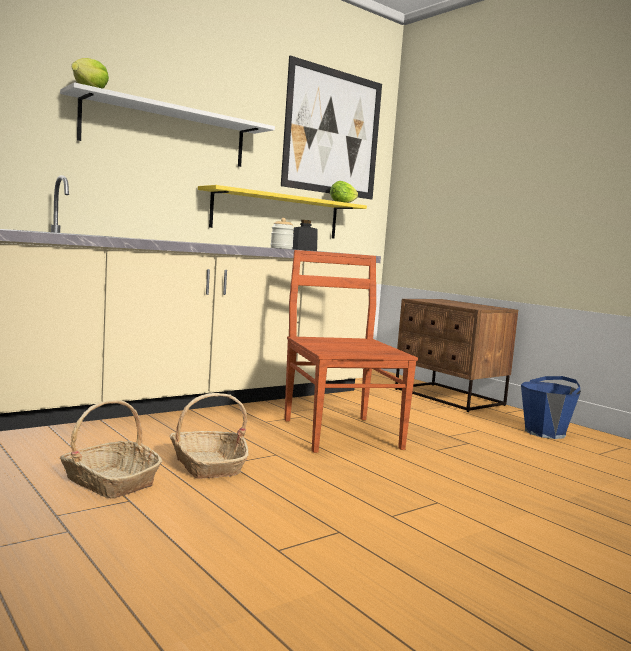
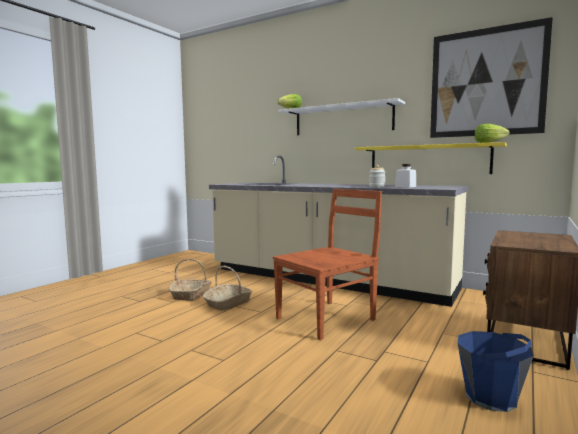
camera: 70 degrees right, 0 degrees up
(304, 250) = (405, 186): black jar -> white jar

